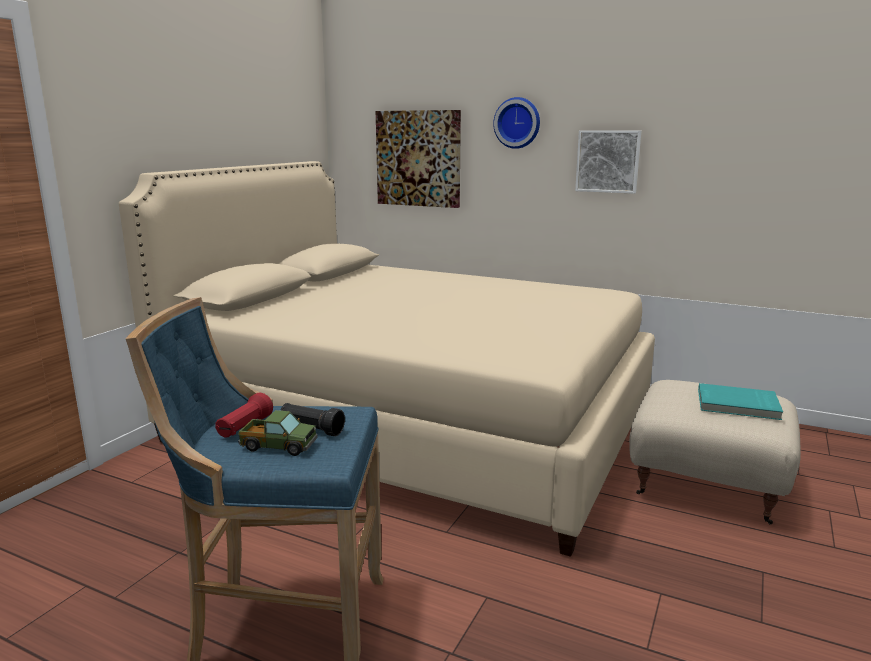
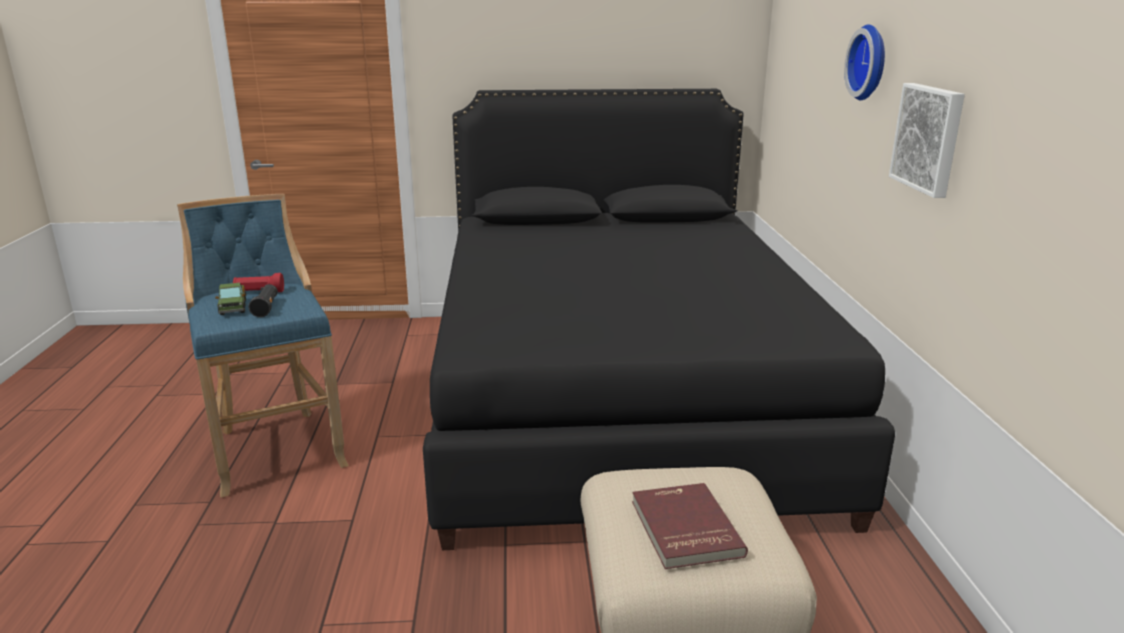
camera: 60 degrees right, 5 degrees up
(413, 424) = (617, 399): beige bed -> black bed
(418, 158) = (806, 98): picture -> none
(737, 405) = (683, 528): turquoise book -> red book

